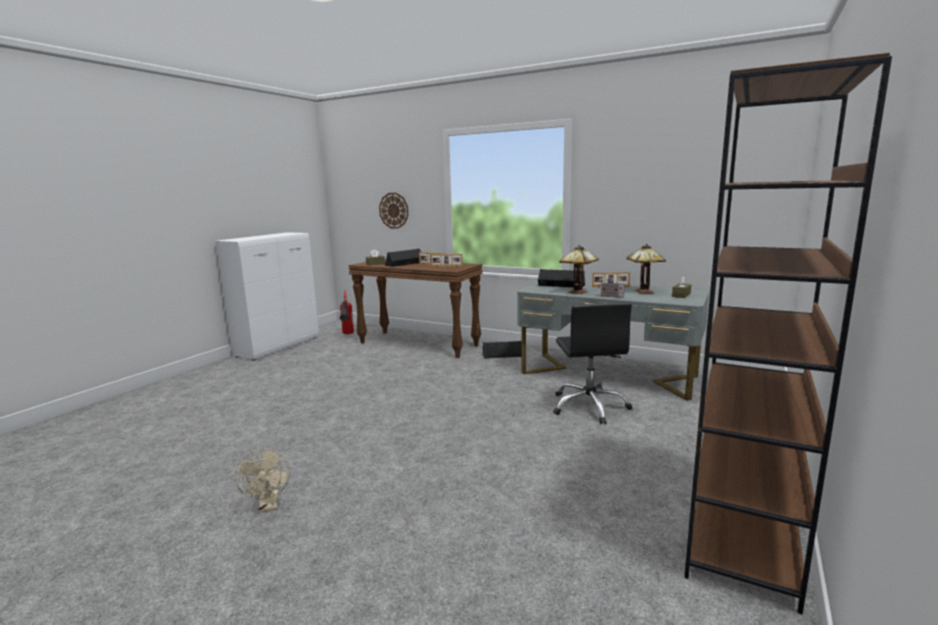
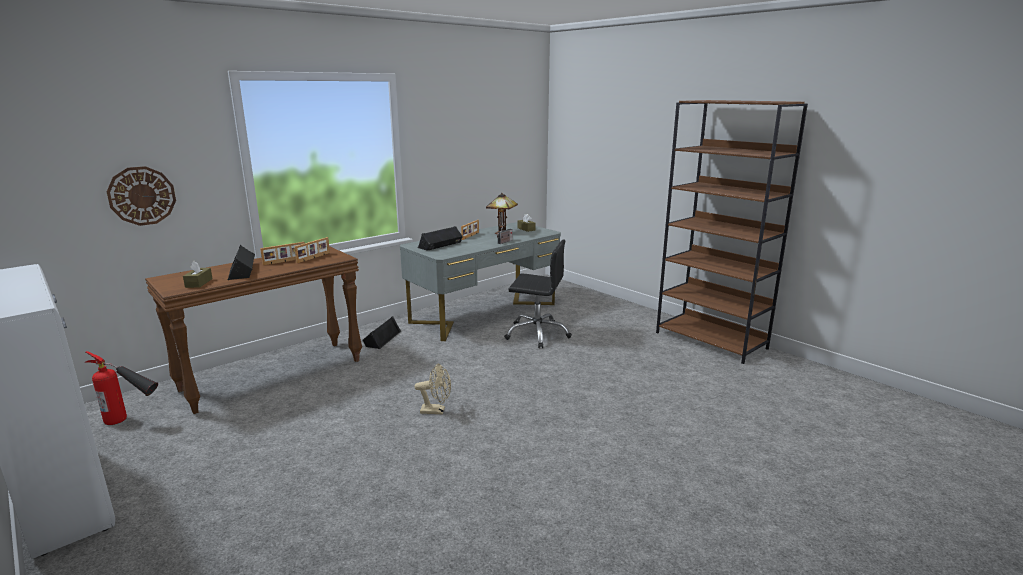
camera: 70 degrees left, 5 degrees up
(269, 506) = (629, 506): beige fan -> beige fan (436, 411)
(579, 292) = (476, 246): table lamp -> none

